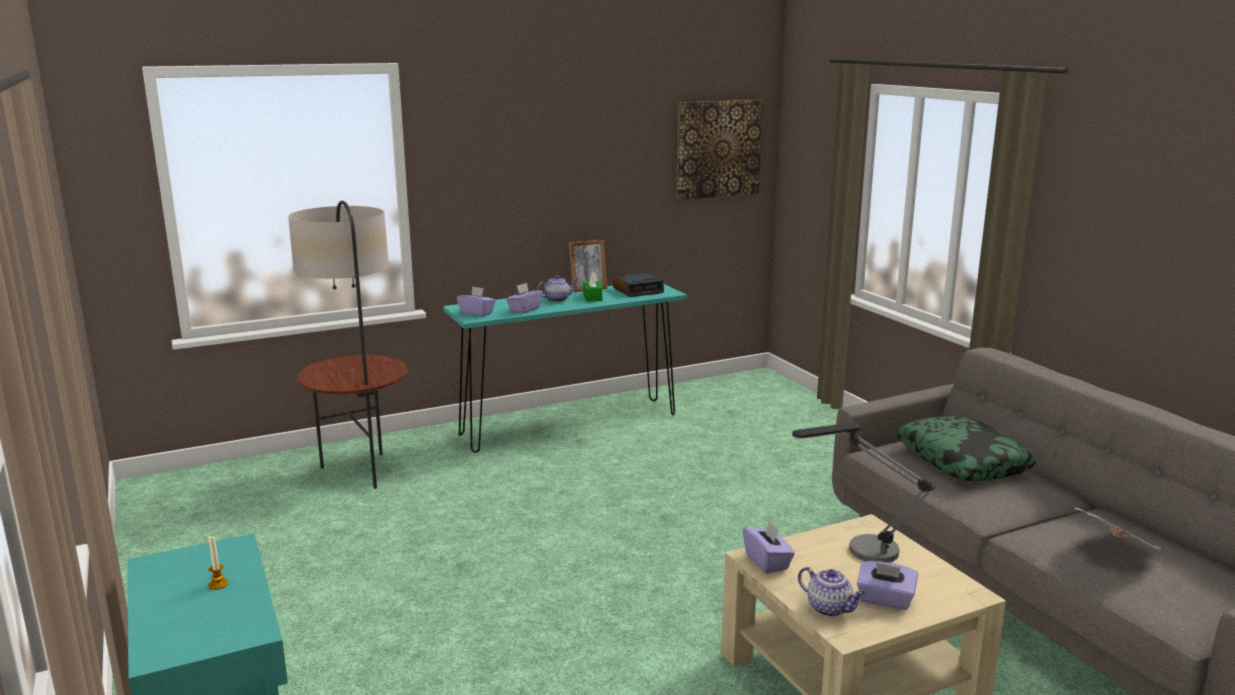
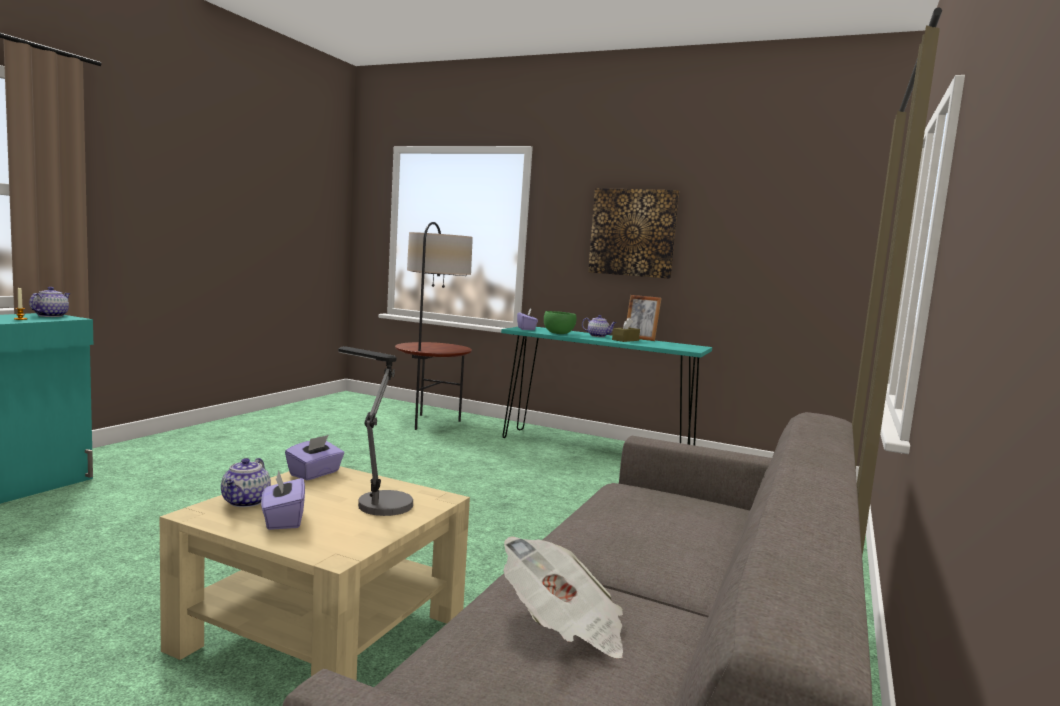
camera: 50 degrees right, 10 degrees down
(190, 560) = (51, 316): none -> teapot
(524, 309) = (558, 333): purple tissue box -> green bowl
(592, 297) = (625, 340): green tissue box -> brown tissue box
(638, 290) = (672, 345): alarm clock -> none
(718, 149) = (814, 235): picture -> picture (633, 232)
(962, 461) = (677, 519): pillow -> none

